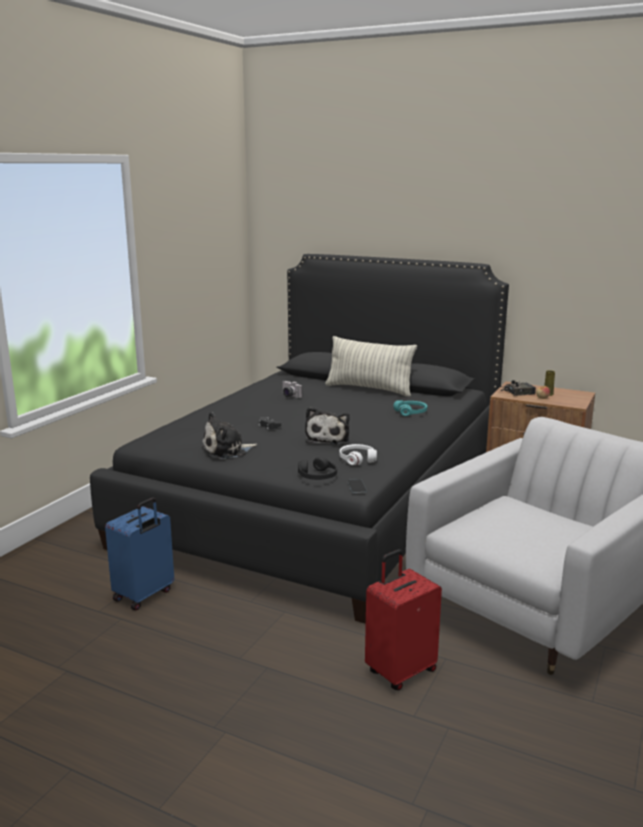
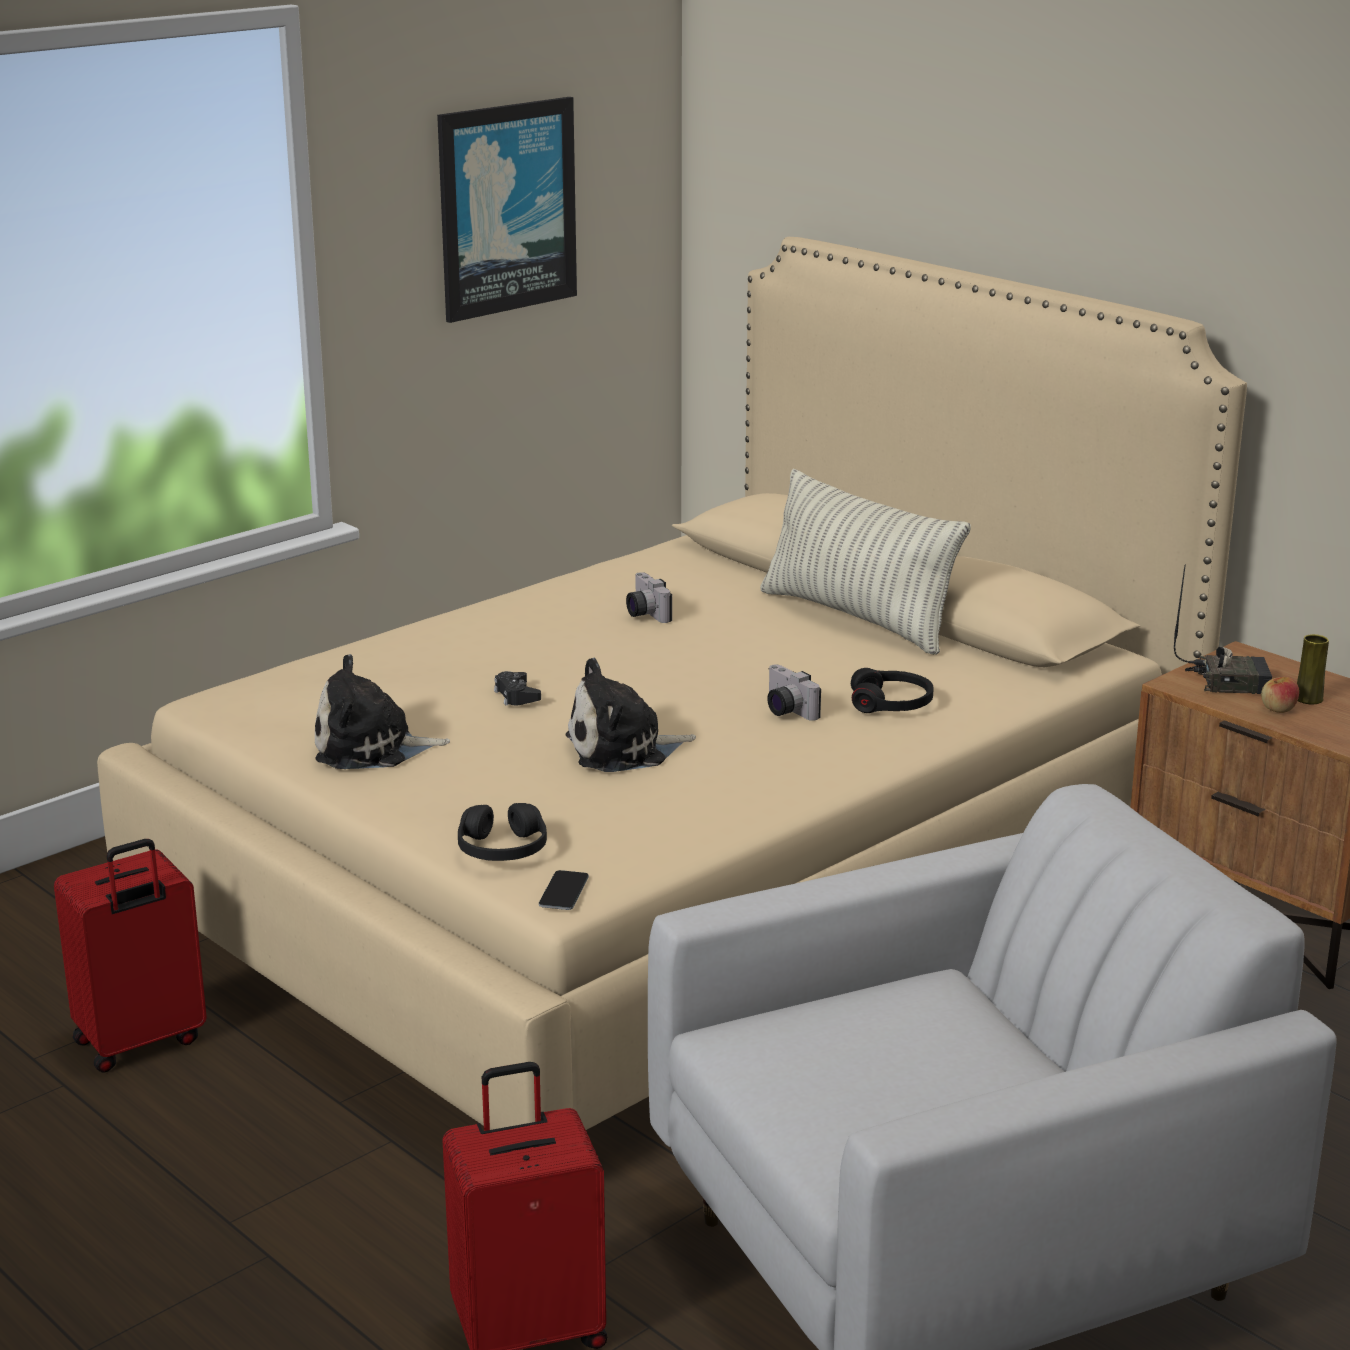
camera: 20 degrees right, 5 degrees up
(144, 595) = (140, 1042): blue suitcase -> red suitcase
(197, 246) = (506, 208): none -> picture
(320, 499) = (674, 881): black bed -> beige bed
(328, 438) = (623, 750): plush toy -> plush toy turned 45 degrees clockwise
(357, 459) = (634, 819): white headphones -> none
(375, 419) = (785, 710): none -> camera
(411, 412) = (891, 704): turquoise headphones -> black headphones

